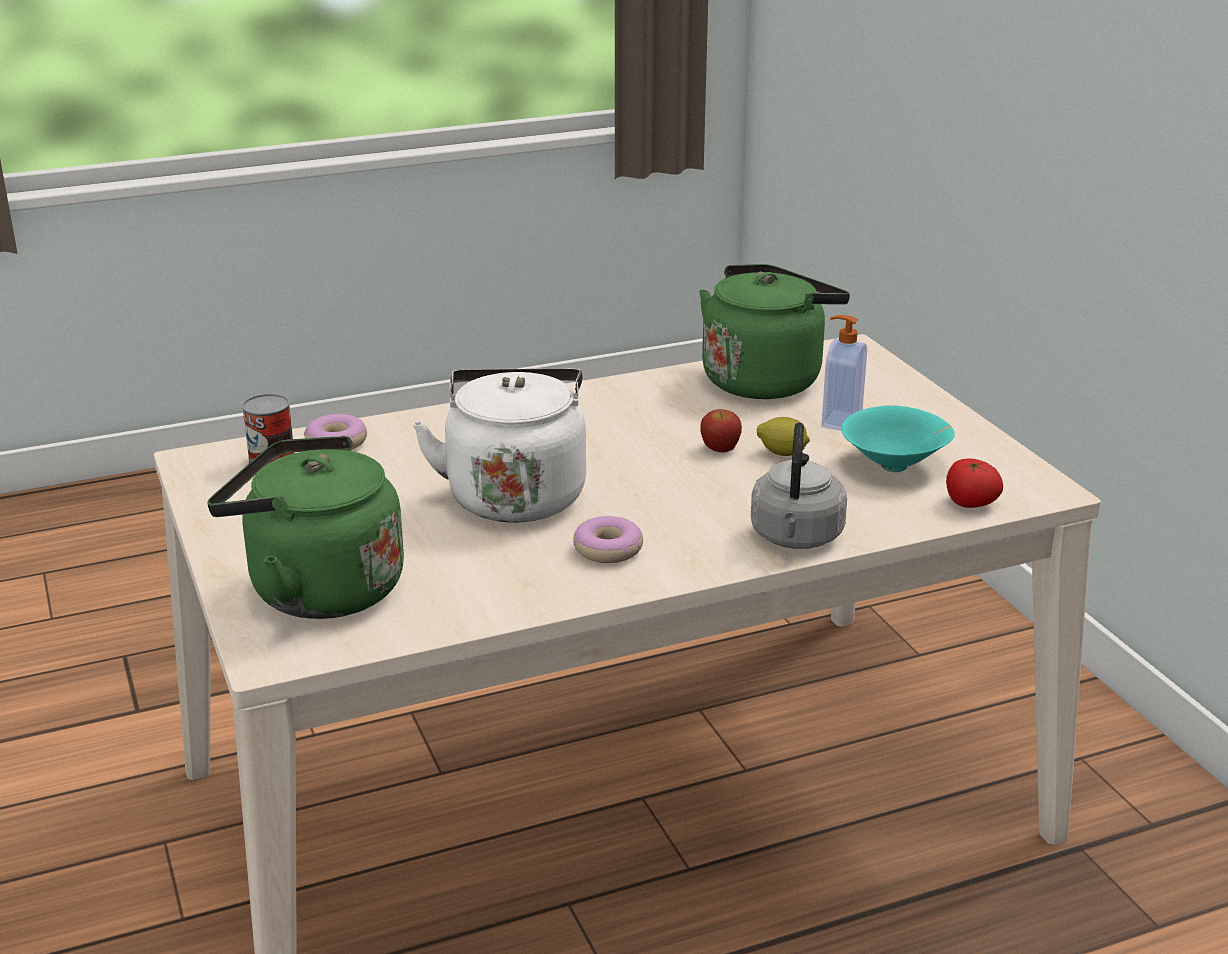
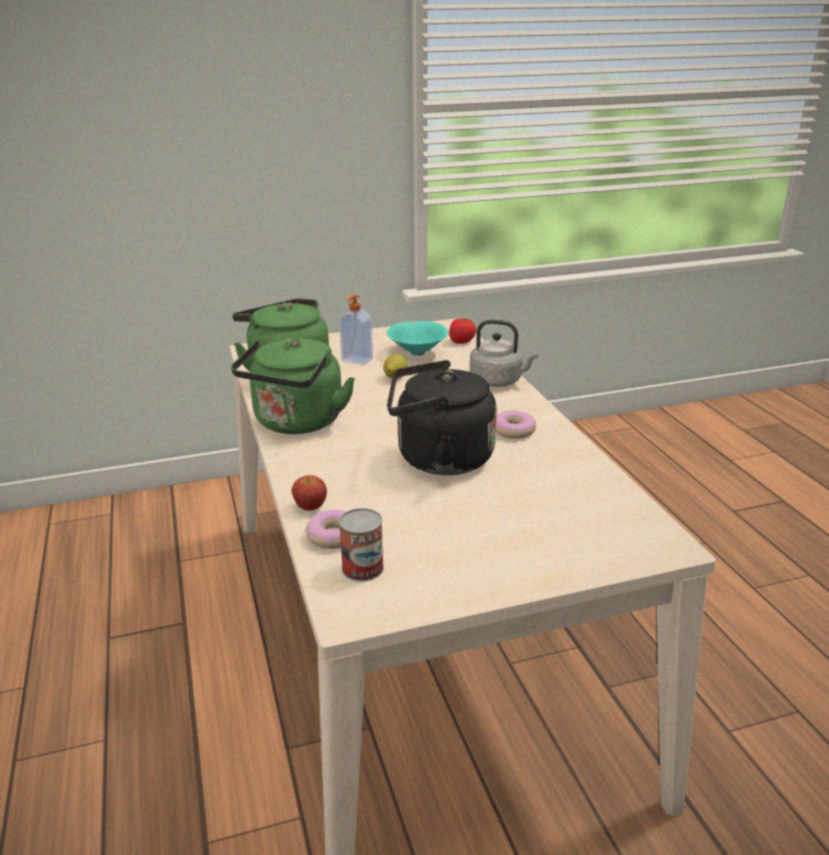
camera: 85 degrees left, 0 degrees up
(317, 589) = (578, 533): green kettle -> green kettle (297, 423)
(515, 494) = (438, 459): white kettle -> black kettle
(720, 448) = (384, 393): apple -> apple (310, 507)

